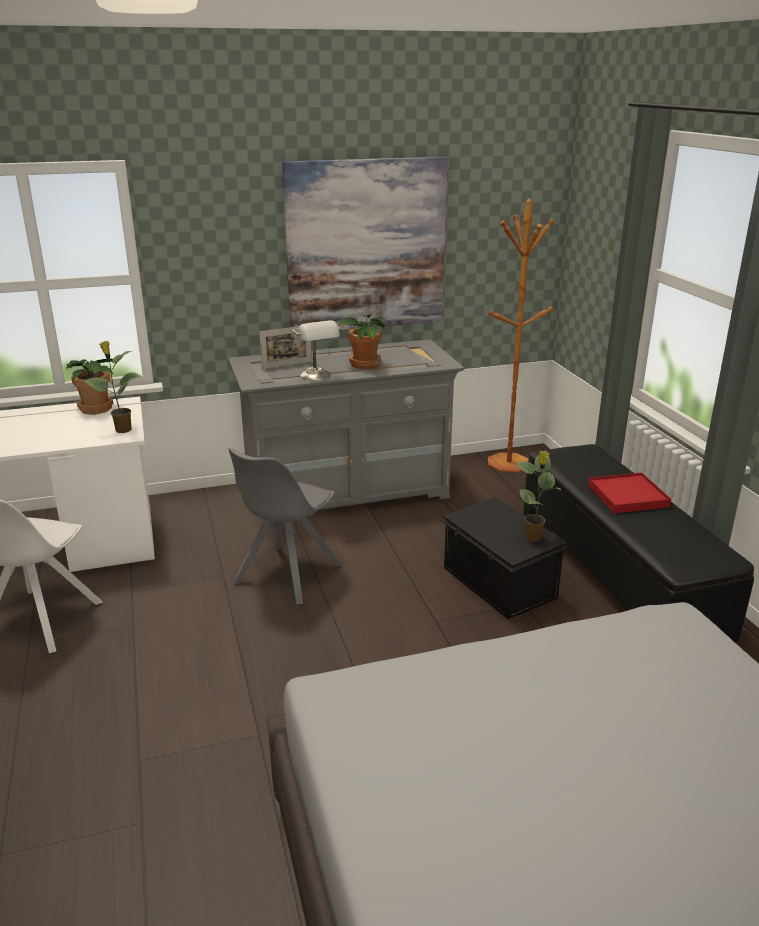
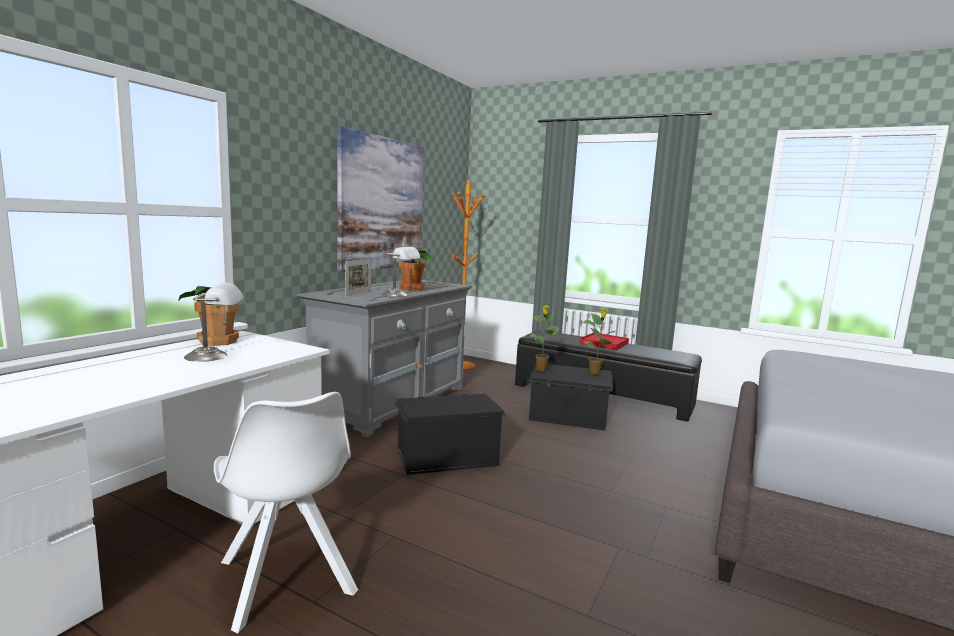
camera: 45 degrees left, 15 degrees down
(62, 427) = (215, 356): none -> white table lamp
(122, 430) = (289, 347): potted plant -> potted plant (541, 369)
(286, 575) = (446, 456): grey chair -> black storage box

